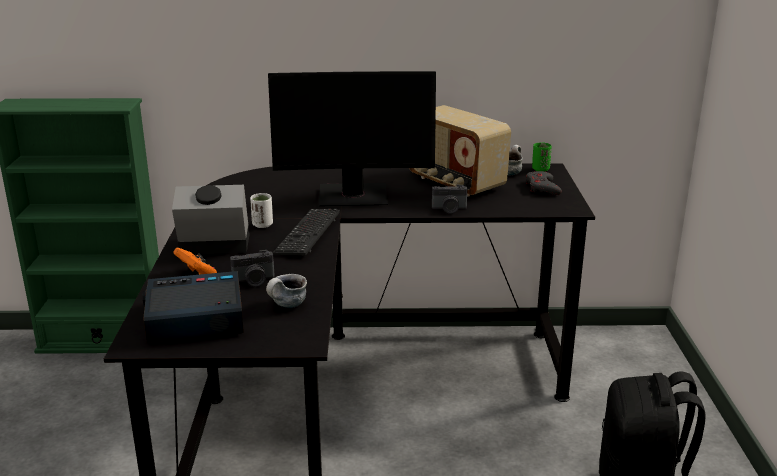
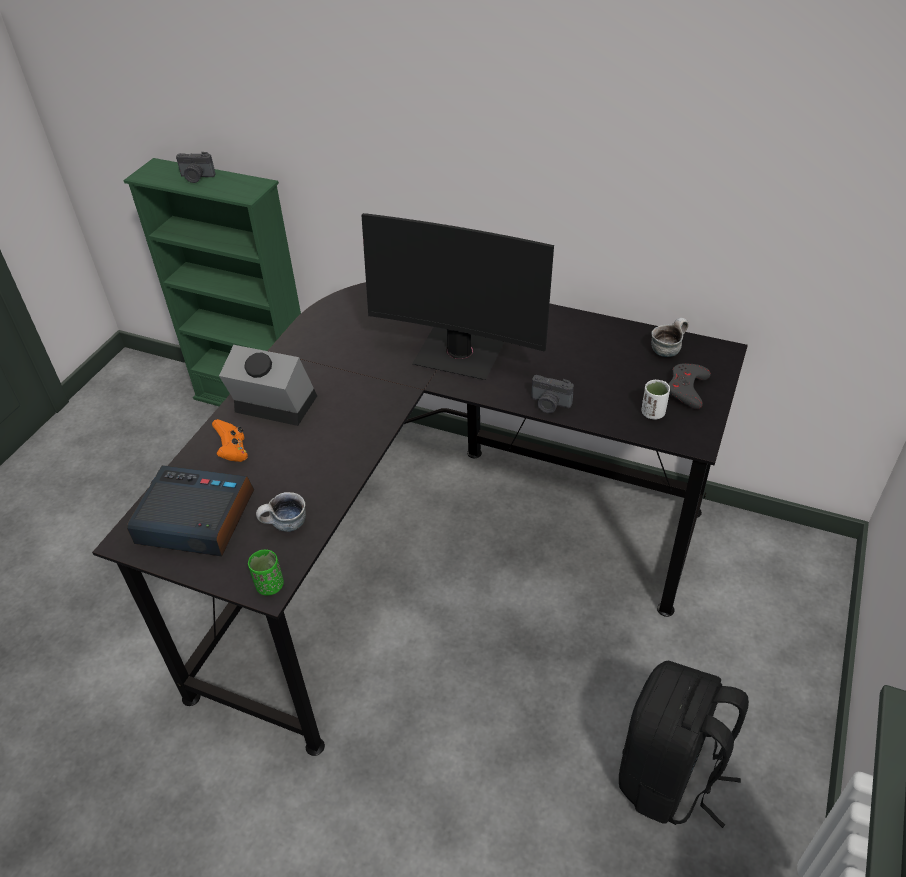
camera: 25 degrees right, 20 degrees up
(254, 281) = (278, 475): camera -> camera (196, 177)
(262, 225) = (339, 382): white cup -> white cup (653, 413)
(308, 234) = (374, 410): keyboard -> none
(455, 183) = (588, 355): radio -> none
(540, 169) = (709, 351): green cup -> green cup (270, 585)

